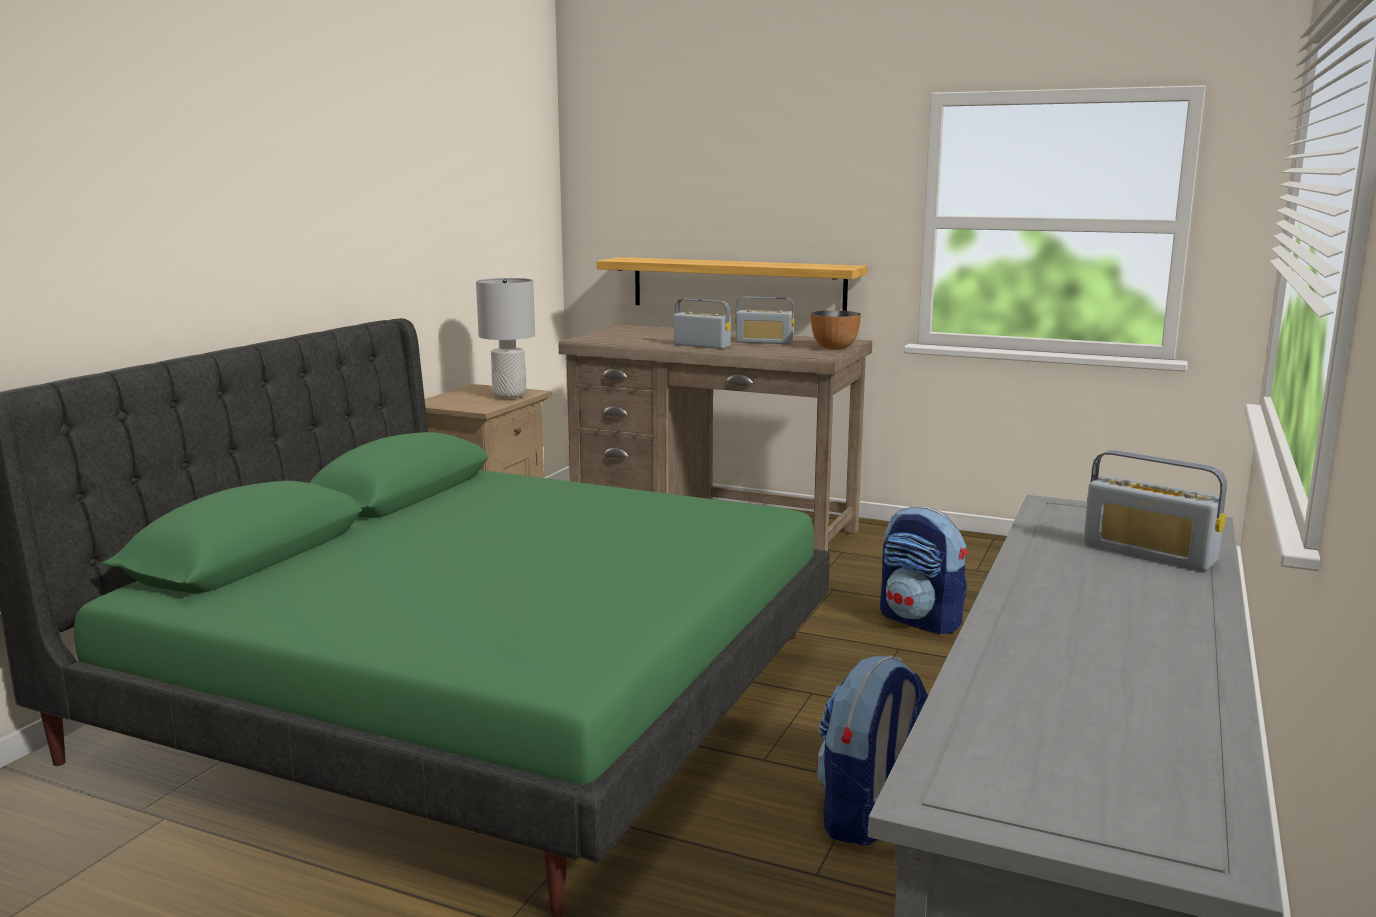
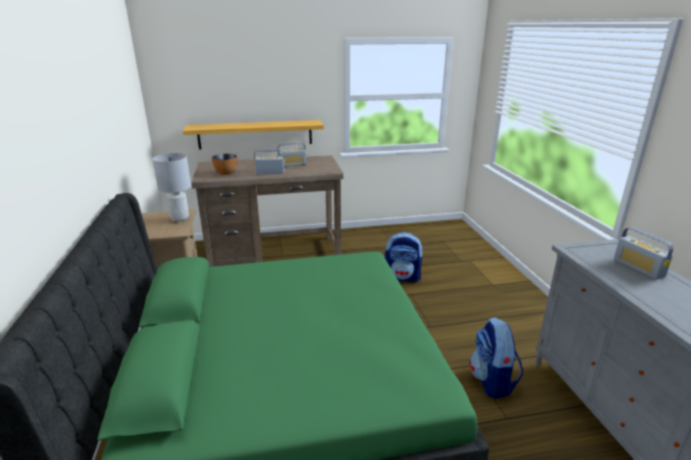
camera: 35 degrees left, 10 degrees up
(834, 348) = (328, 164): bowl -> bowl (226, 173)
(1149, 553) = (638, 268): radio -> radio turned 60 degrees clockwise

